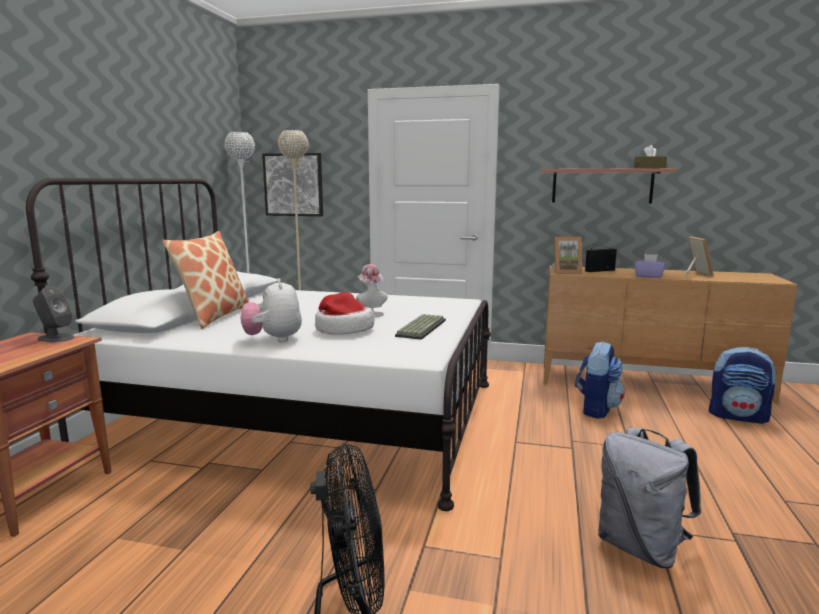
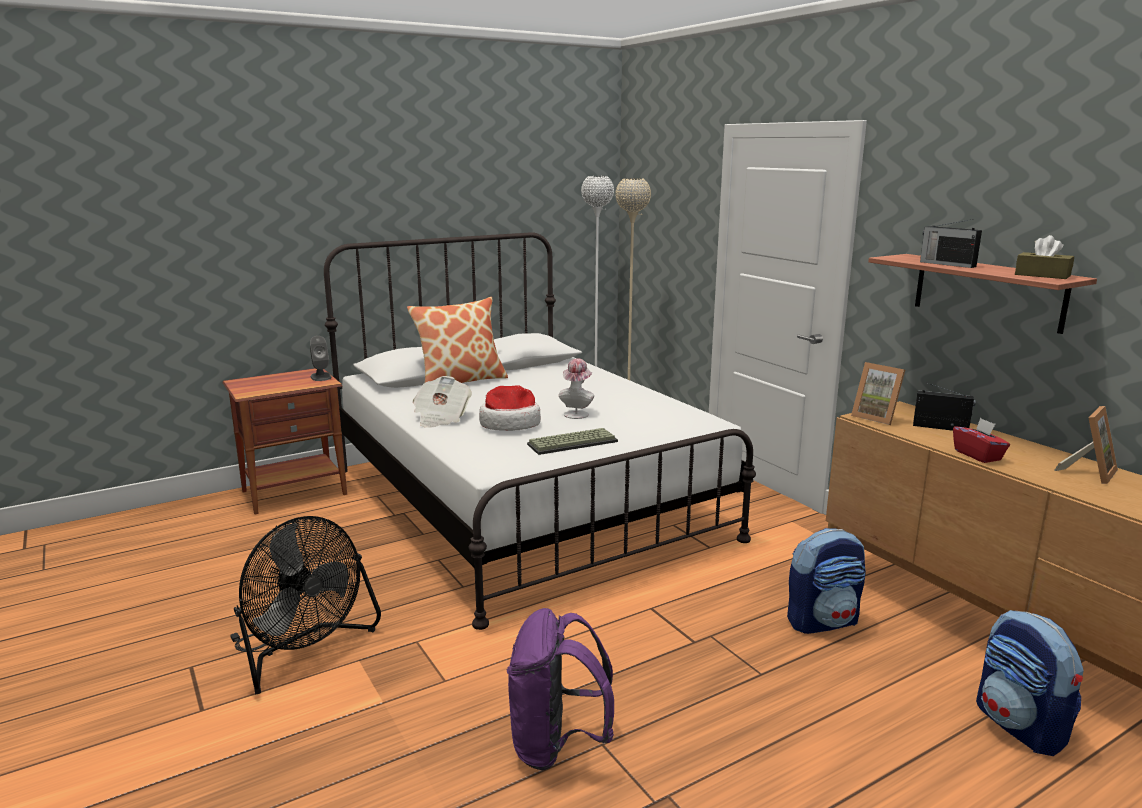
camera: 45 degrees right, 5 degrees up
(273, 339) = (441, 418): plush toy -> newspaper
(293, 184) = (654, 238): picture -> none
(590, 168) = (946, 264): none -> radio
(641, 547) = (557, 745): grey backpack -> purple backpack
(648, 276) = (978, 455): purple tissue box -> red tissue box

